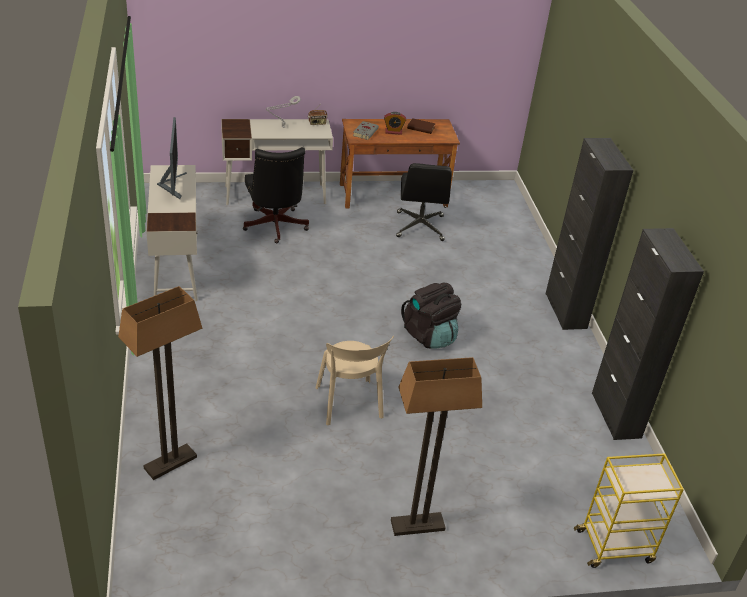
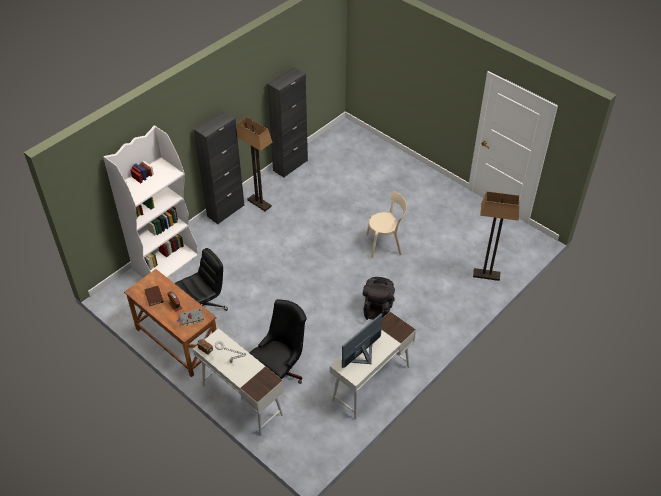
camera: 125 degrees left, 10 degrees up
(349, 405) = (385, 244): beige chair -> beige chair turned 45 degrees clockwise
(417, 525) = (421, 190): floor lamp -> floor lamp (259, 203)
(429, 335) = (304, 246): black backpack -> black backpack (377, 309)
(517, 235) = (166, 262): none -> white bookcase
(615, 546) = (366, 140): yellow cart -> none

